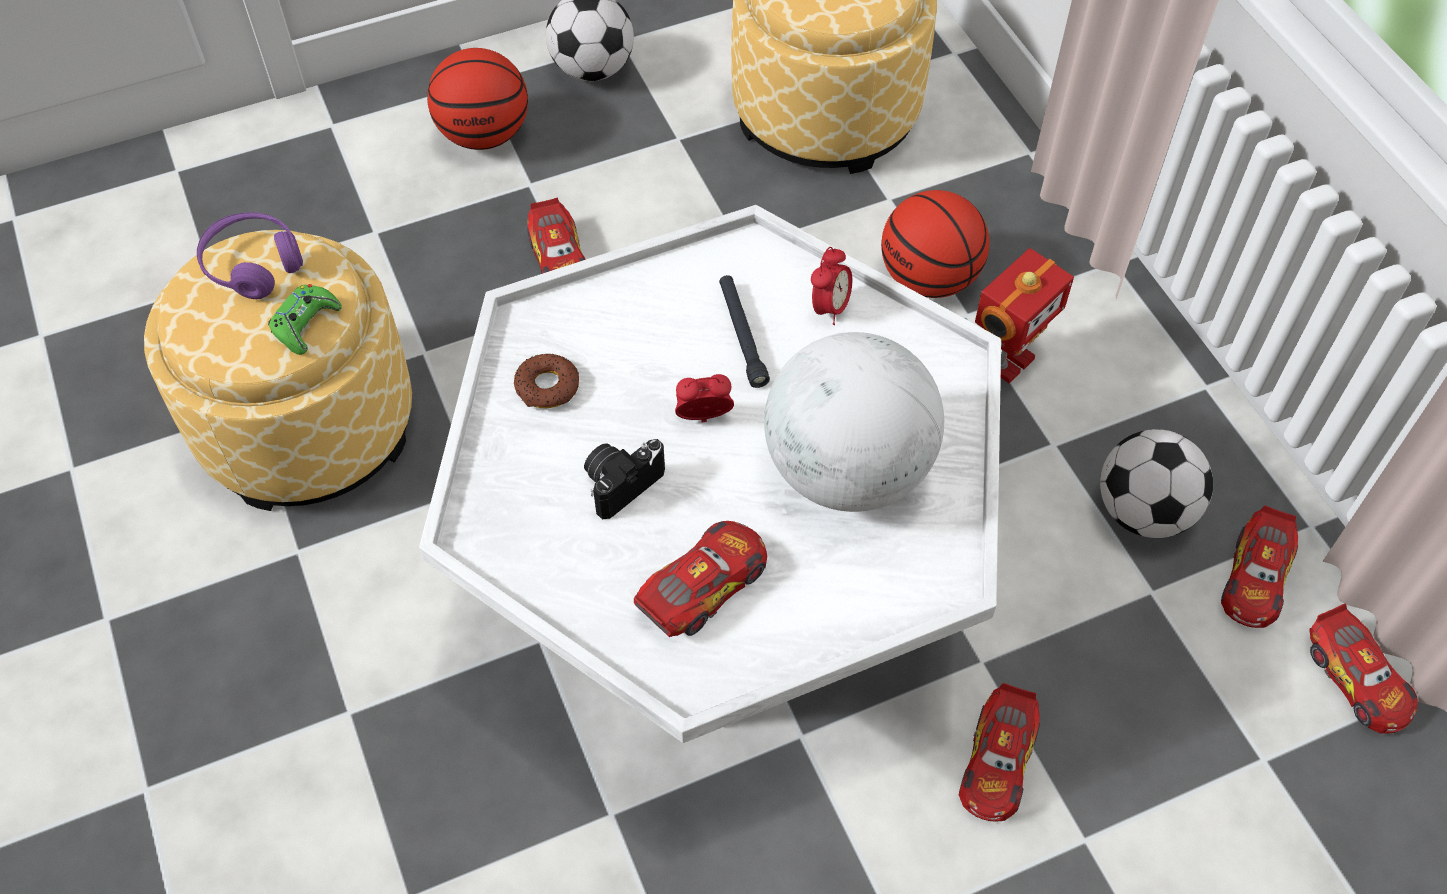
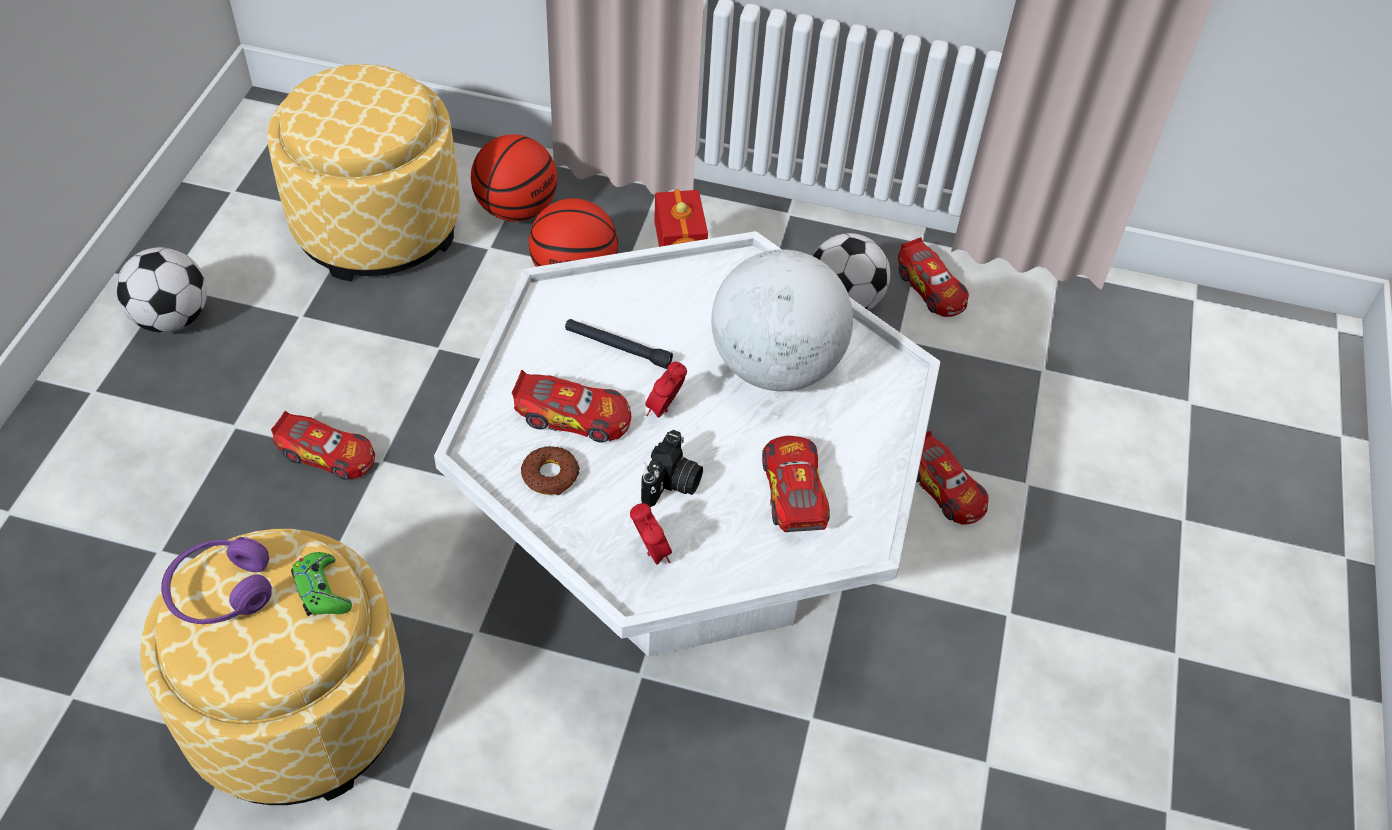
camera: 55 degrees left, 5 degrees down
(484, 134) = (150, 422): basketball -> basketball (516, 209)
(621, 482) = (672, 484): camera -> camera turned 150 degrees counterclockwise
(829, 308) = (642, 292): alarm clock -> alarm clock (650, 553)
(1357, 679) = (1028, 295): toy car -> toy car (574, 416)

